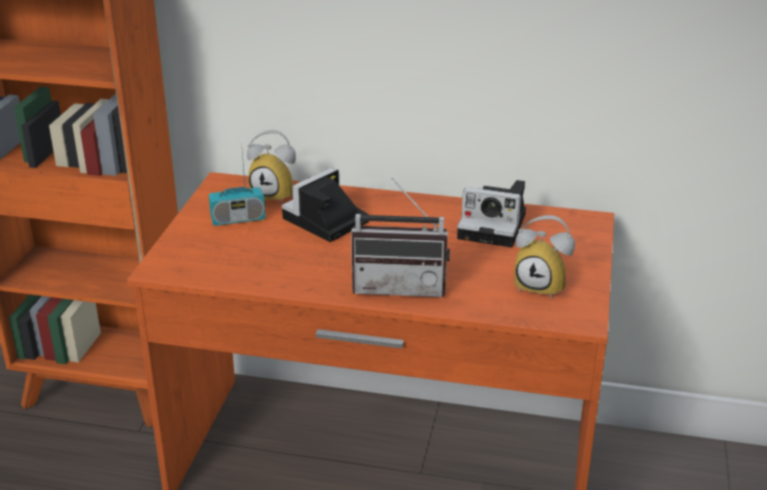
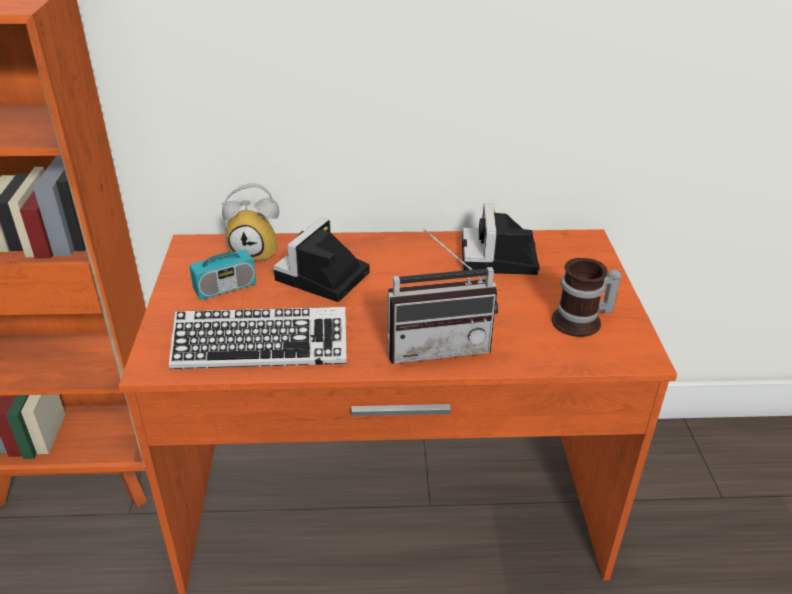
camera: 15 degrees left, 5 degrees up
(250, 267) = (261, 346): none -> keyboard
(495, 226) = (500, 259): camera -> camera turned 90 degrees clockwise
(542, 286) = (582, 322): alarm clock -> mug

